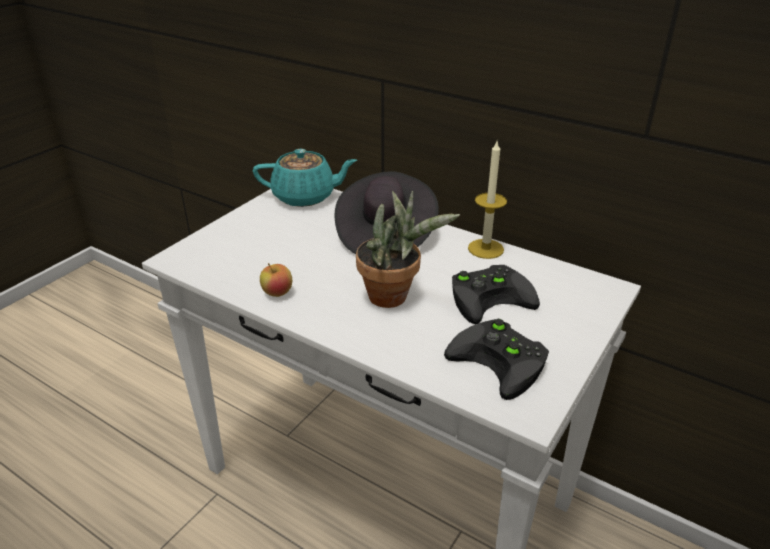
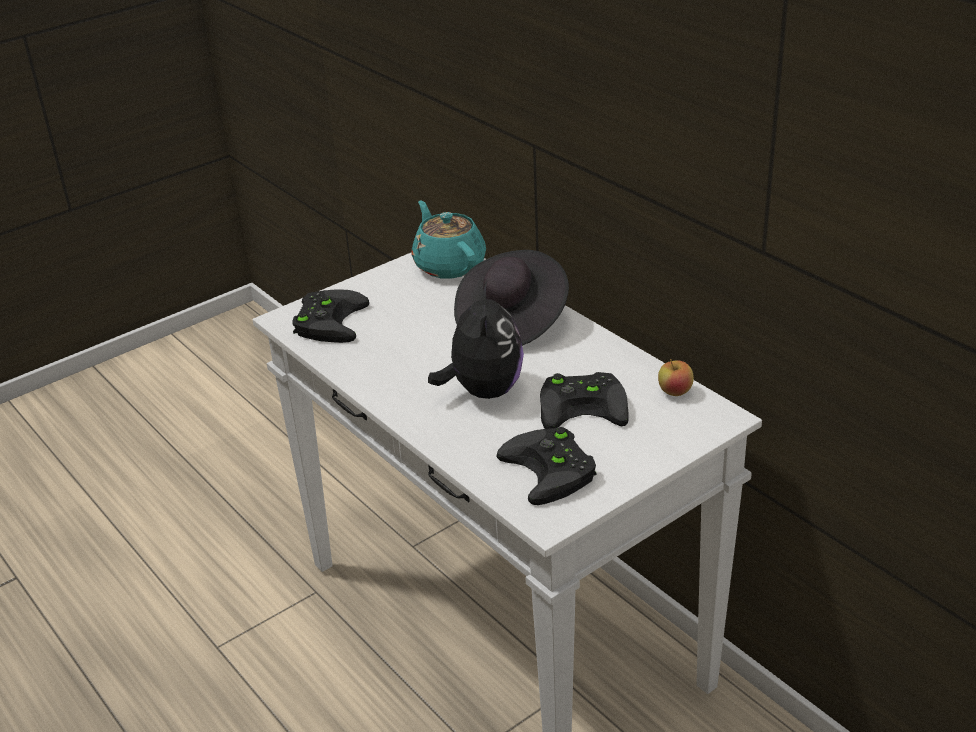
camera: 20 degrees right, 0 degrees up
(217, 254) = (328, 320): none -> black game controller
(277, 293) = (369, 369): apple -> apple (675, 392)
(305, 196) = (449, 265): turquoise teapot -> turquoise teapot turned 135 degrees counterclockwise
(394, 296) = (483, 390): potted plant -> plush toy
(485, 249) = (613, 353): candle -> none

